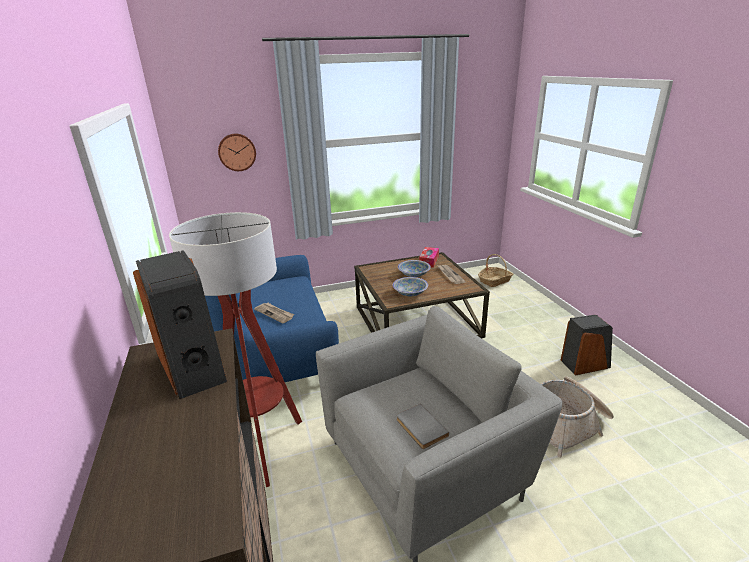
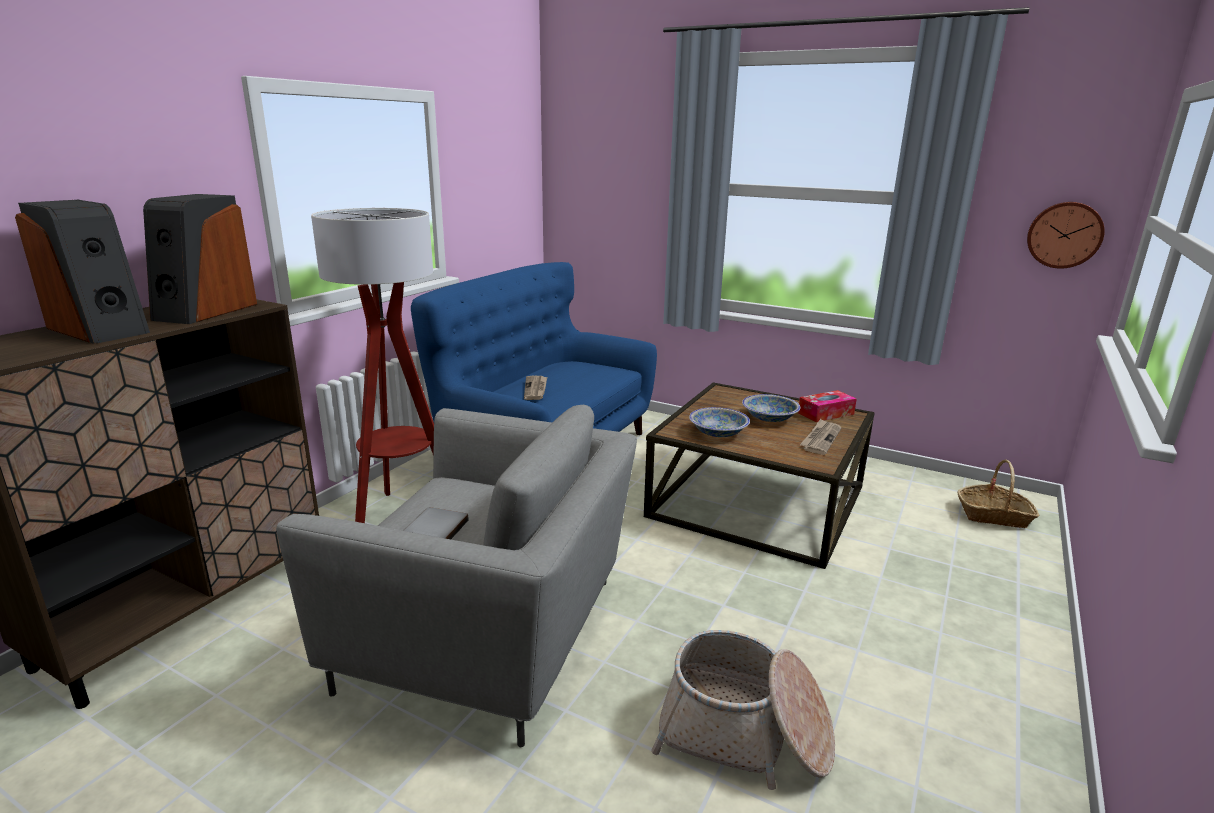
camera: 45 degrees right, 5 degrees down
(237, 152) = (618, 184): wall clock -> wall clock (1064, 235)
(585, 364) = (943, 701): speaker -> speaker (100, 329)

